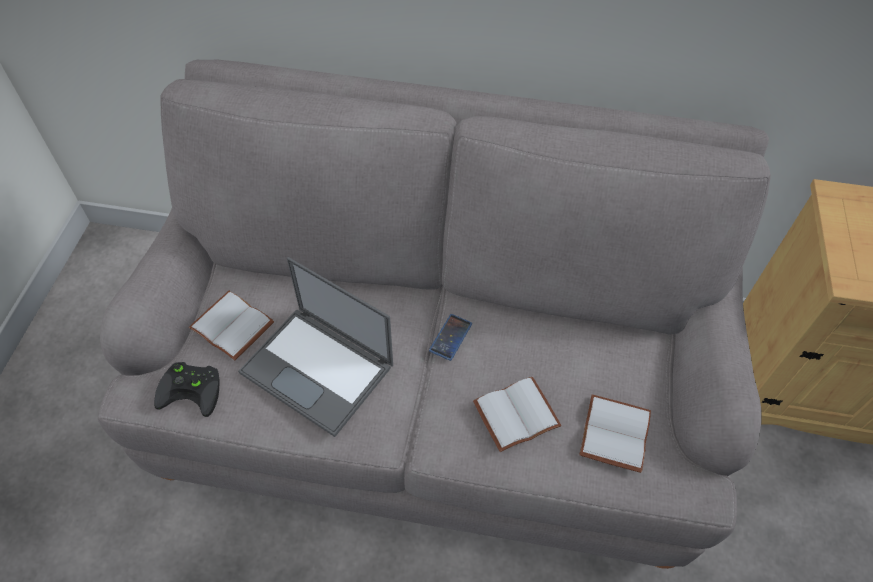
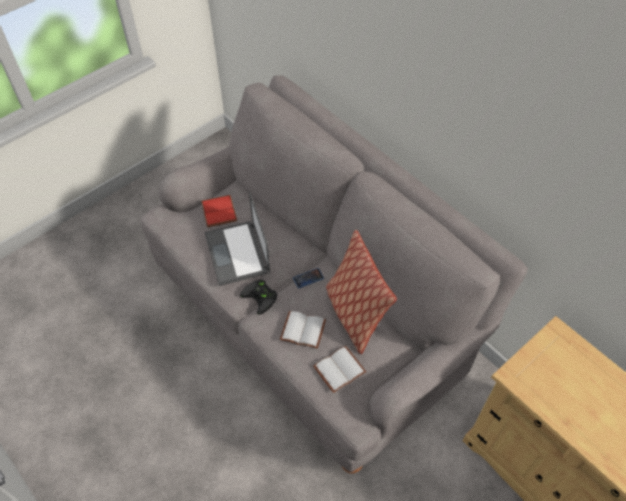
camera: 40 degrees right, 0 degrees up
(193, 389) = (182, 229): black game controller -> black game controller (261, 297)
(234, 325) = (220, 212): white book -> red book
(558, 344) = (354, 314): none -> pillow

